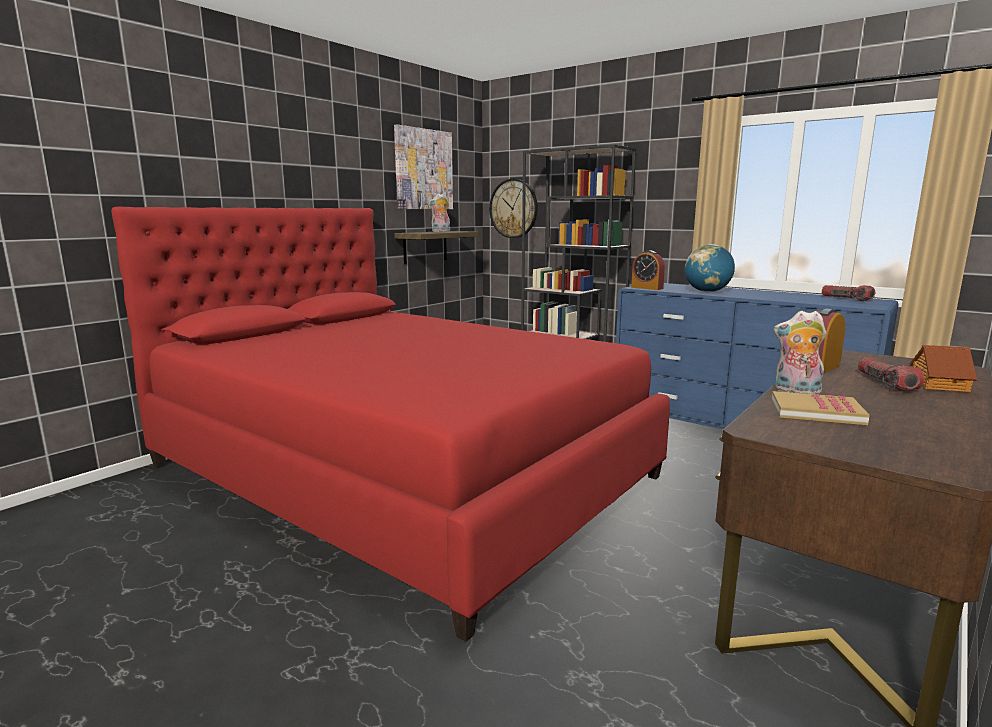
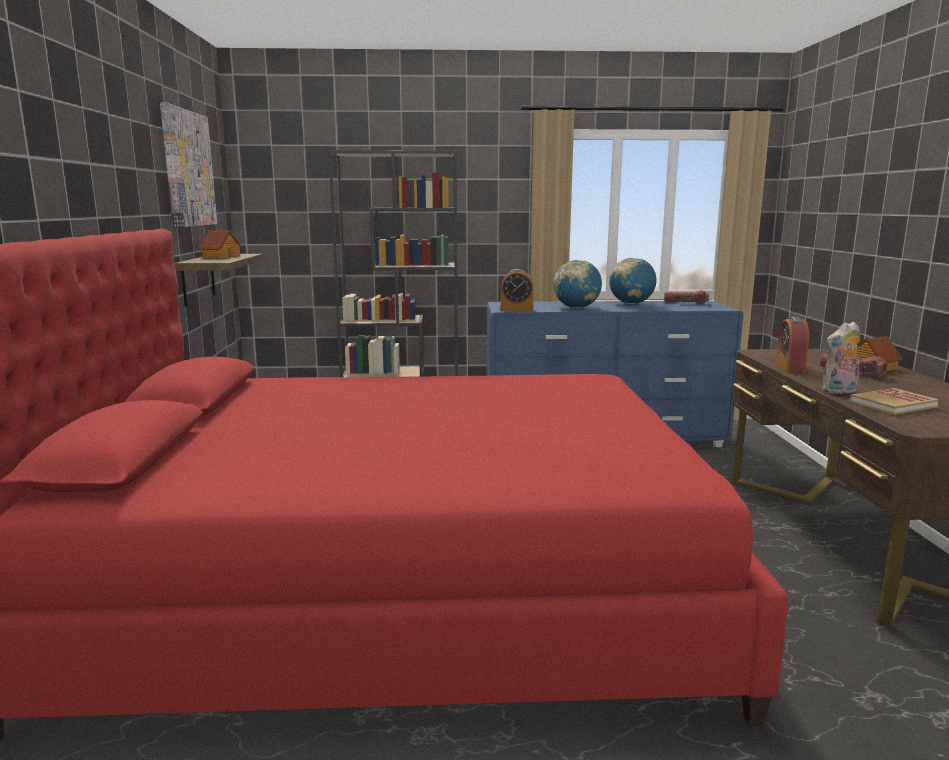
camera: 40 degrees left, 0 degrees up
(440, 231) = (221, 256): plush toy -> toy house
(513, 208) = (285, 221): wall clock -> none
(779, 294) = (631, 303): none -> globe

